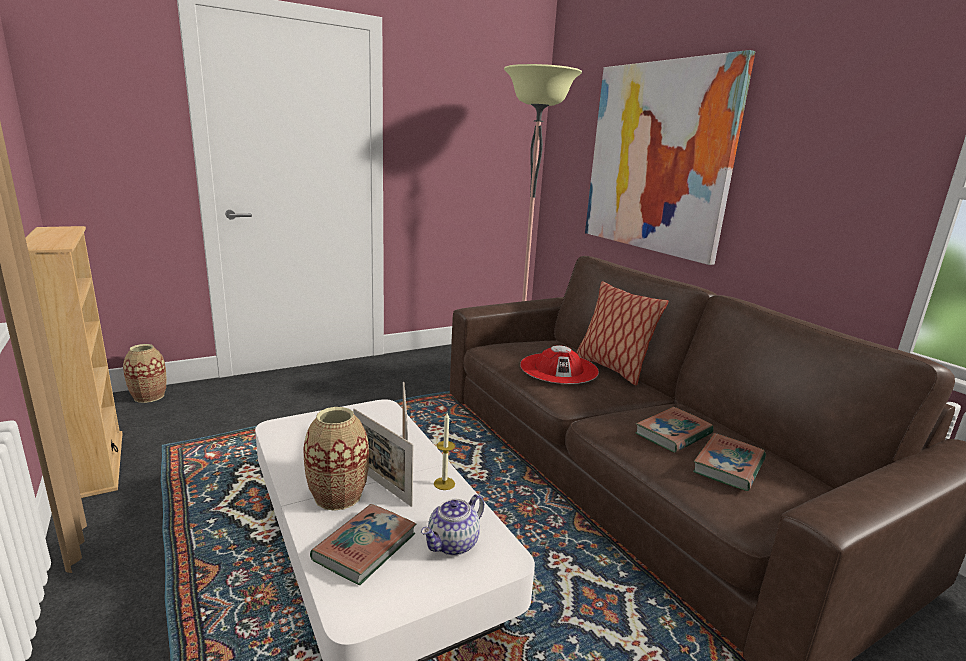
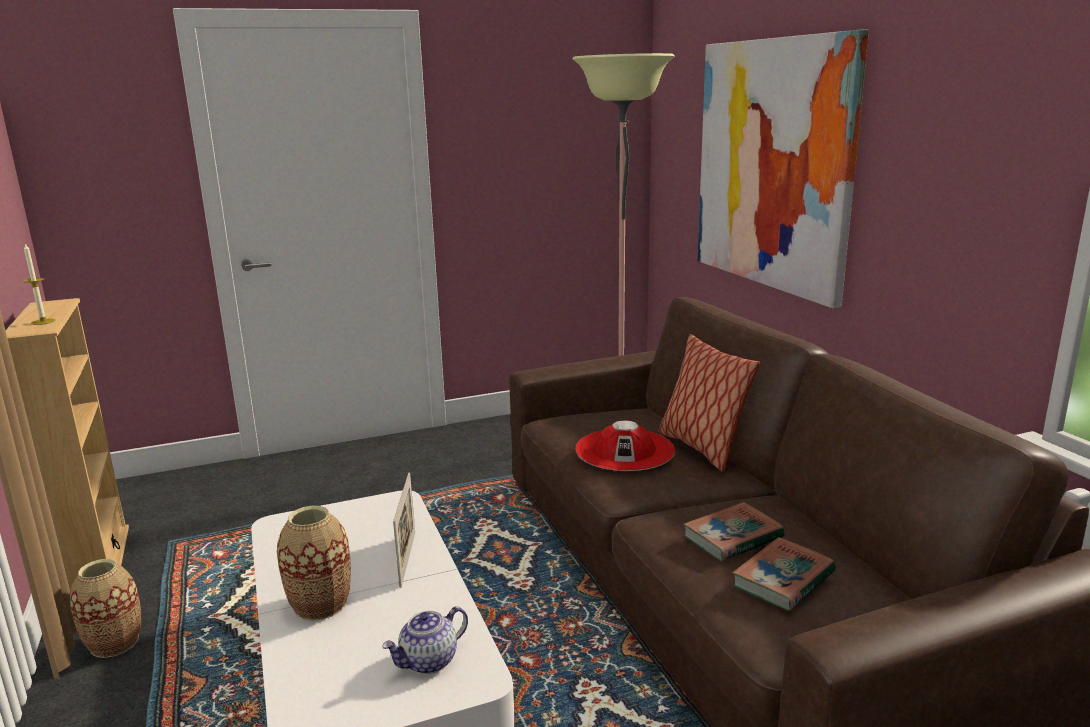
camera: 10 degrees right, 0 degrees up
(149, 396) = (163, 483): vase -> vase (115, 643)
(365, 547) = (333, 661): book -> none
(382, 485) = (371, 593): picture frame -> none
(444, 483) = (442, 593): candle -> candle (43, 322)

